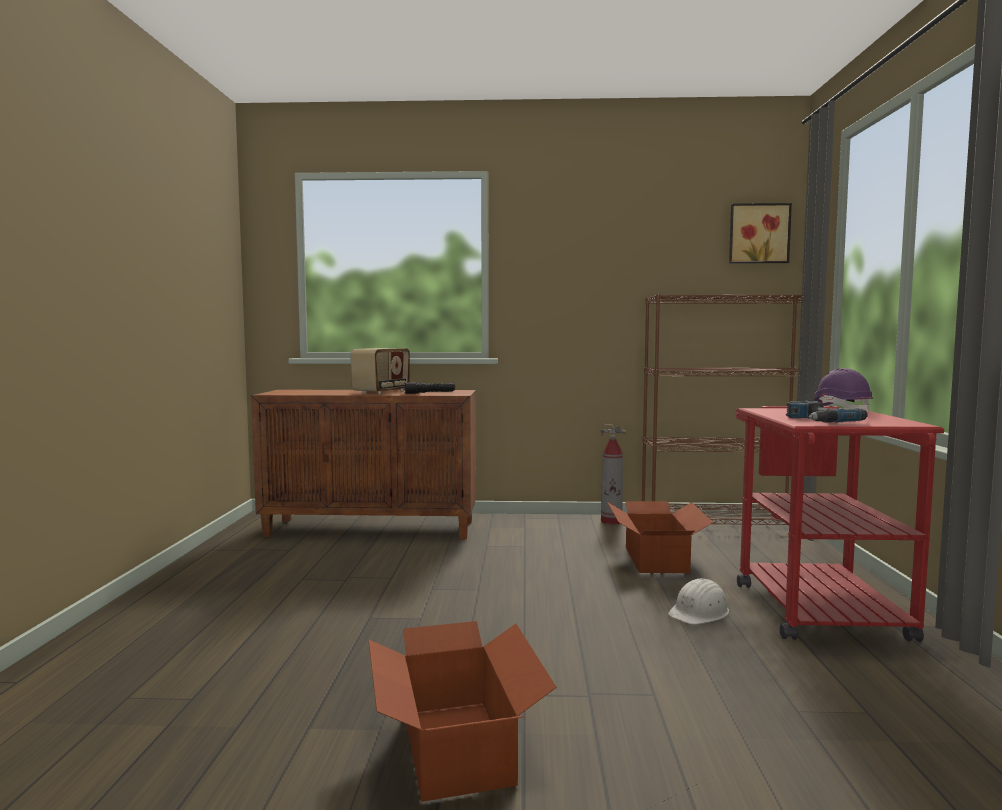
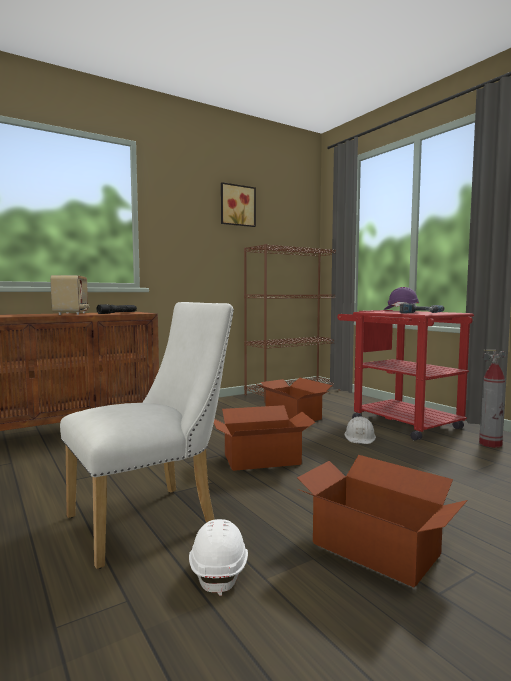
camera: 35 degrees left, 0 degrees up
(287, 704) = (219, 569): none -> white hard hat
(310, 638) = (152, 519): none -> white chair
(515, 608) = (263, 459): none -> cardboard box
(611, 521) = (232, 400): fire extinguisher -> fire extinguisher (490, 444)
(758, 234) = (300, 212): picture -> picture (237, 205)

